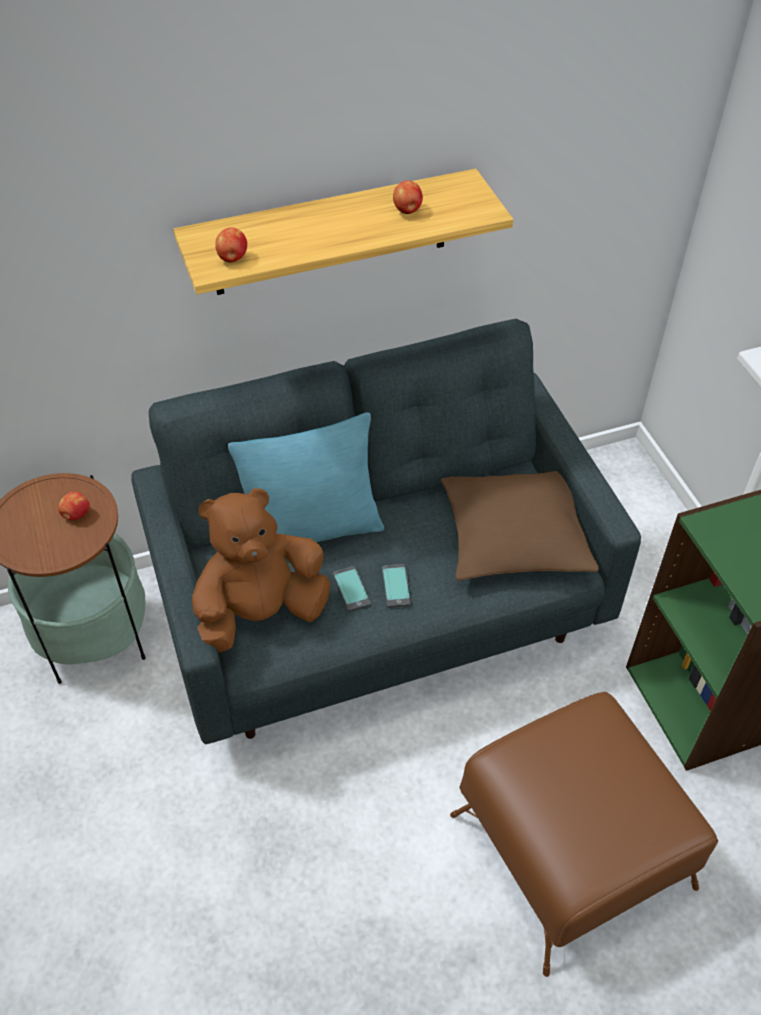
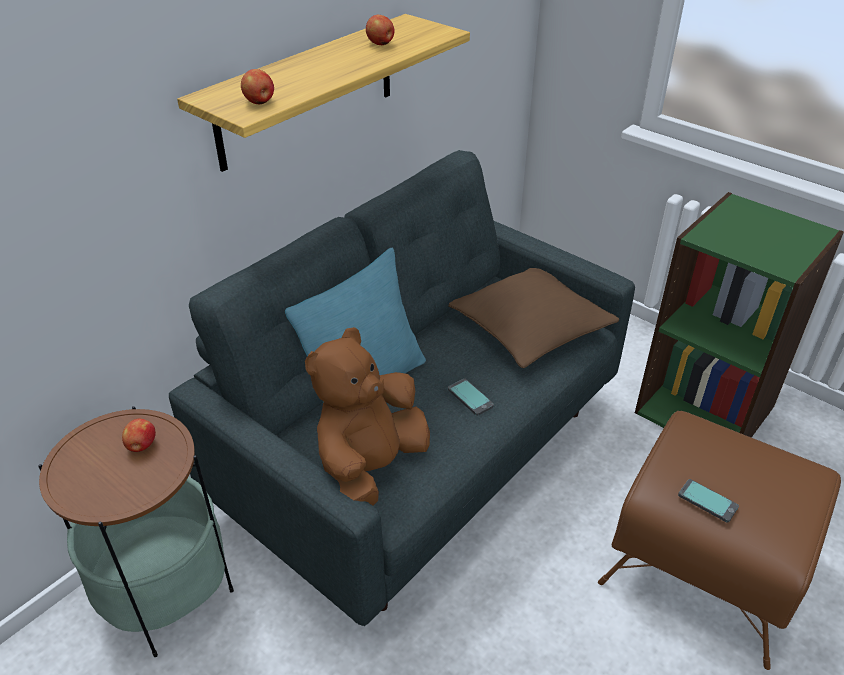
camera: 30 degrees left, 10 degrees down
(351, 589) = (436, 415): phone -> phone (707, 501)

